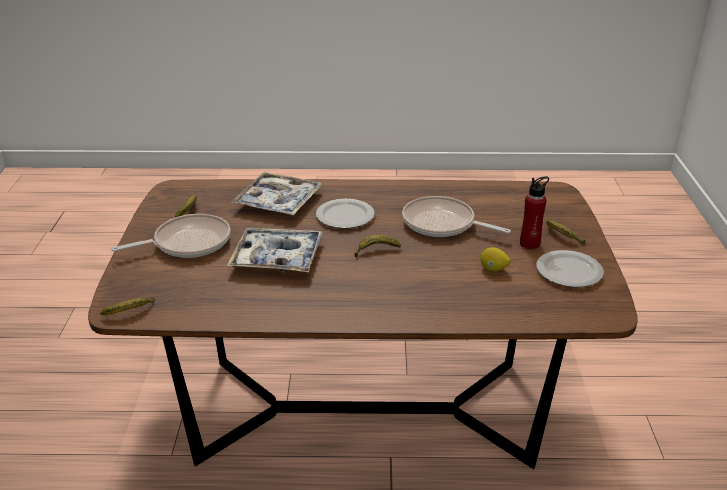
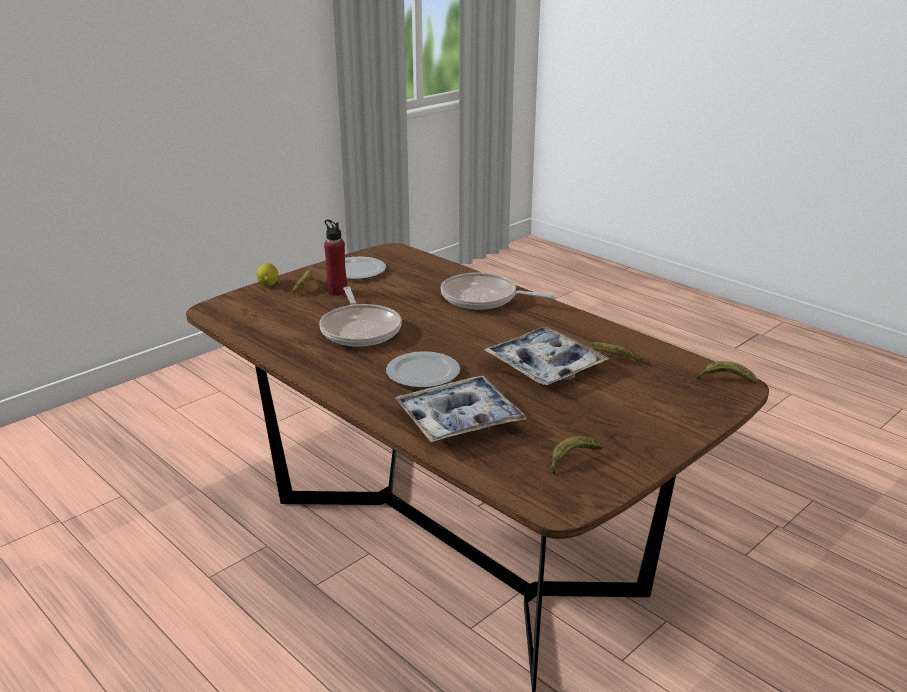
camera: 135 degrees left, 5 degrees down
(187, 243) = (614, 418): frying pan -> frying pan (483, 298)
(375, 250) = (453, 336): banana -> banana (613, 358)
(493, 269) = (399, 291): lemon -> lemon (268, 284)

